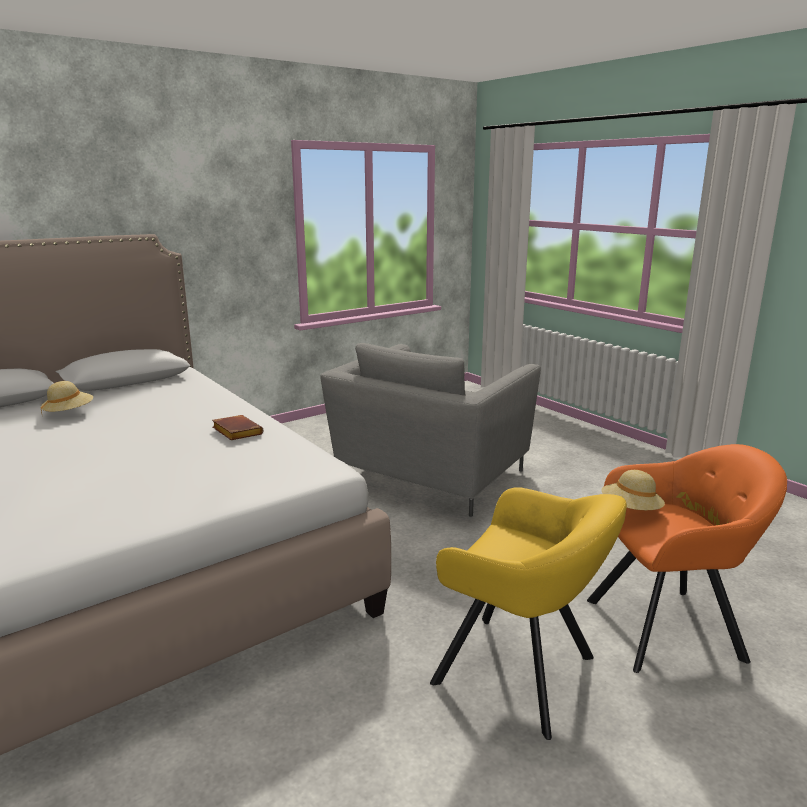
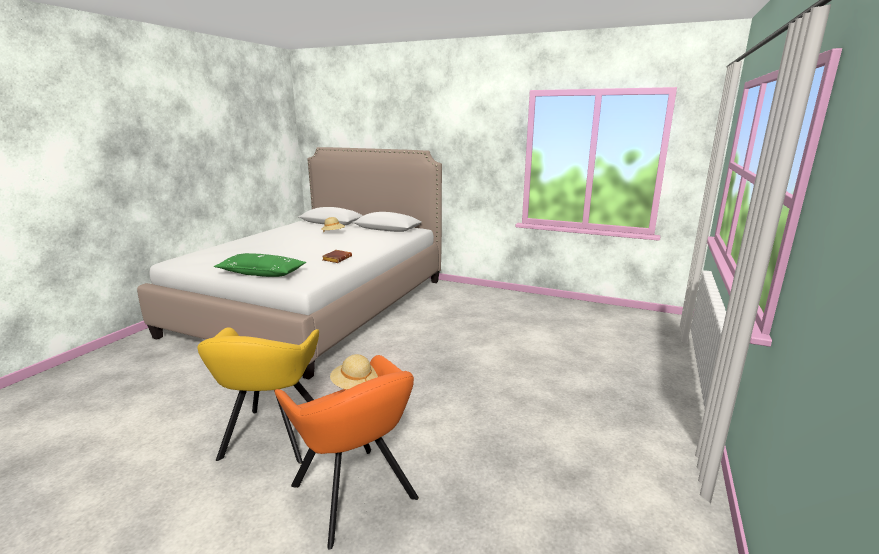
camera: 60 degrees right, 0 degrees up
(219, 492) = (262, 273): none -> green pillow
(429, 476) = (486, 349): grey armchair -> none

